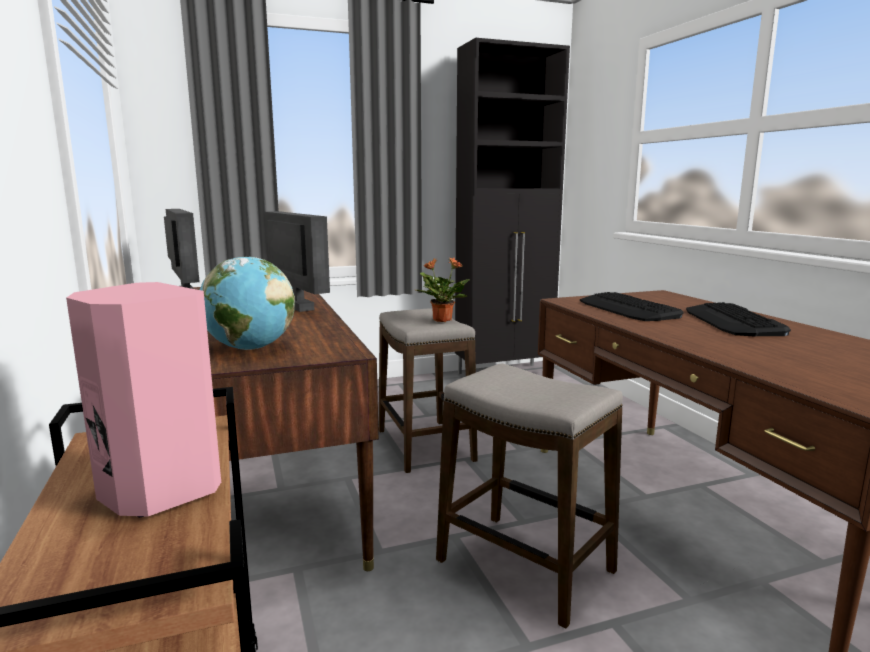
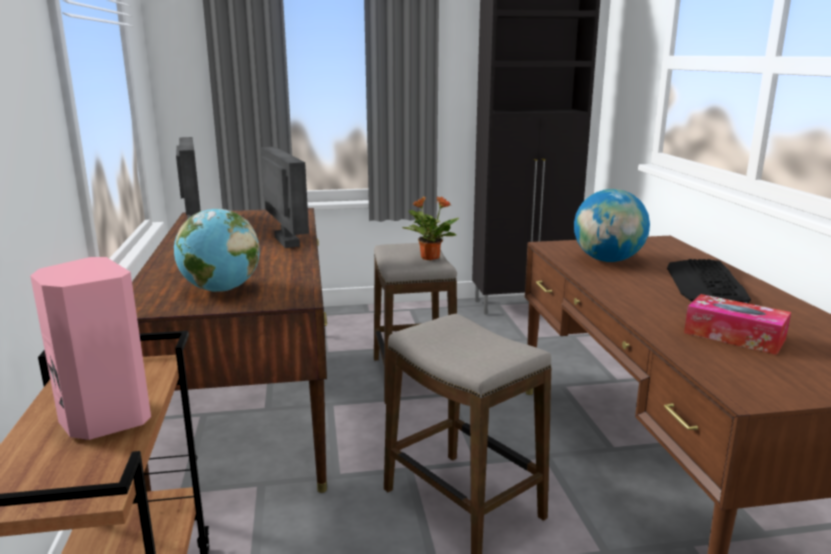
camera: 10 degrees right, 5 degrees up
(628, 309) = (608, 260): keyboard -> globe
(804, 359) = (734, 336): none -> tissue box

